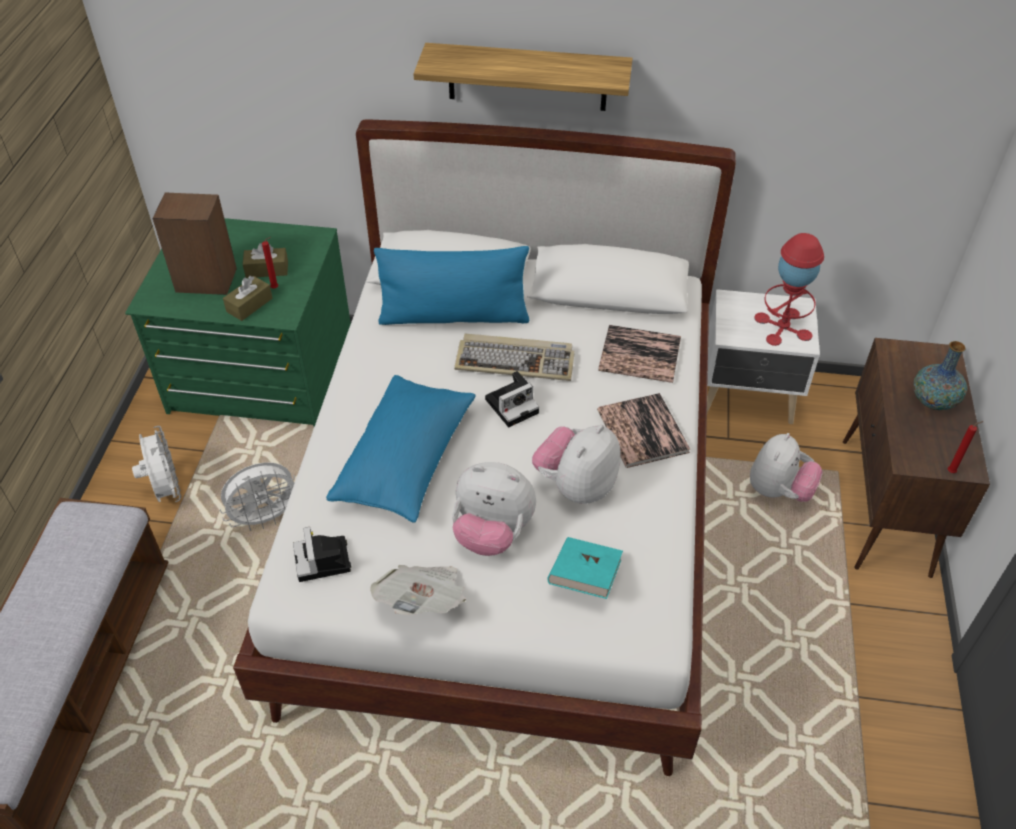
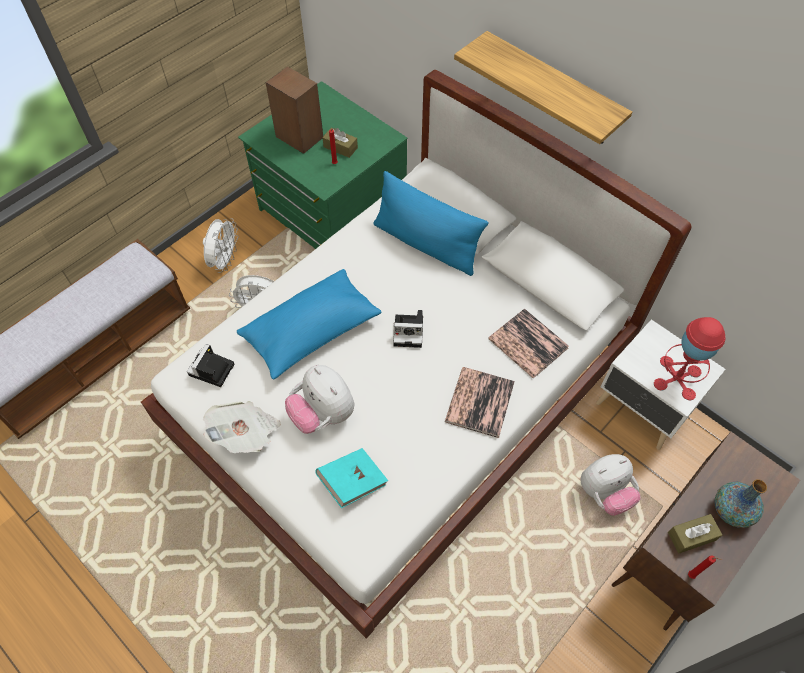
camera: 35 degrees right, 10 degrees up
(249, 305) = (310, 168): brown tissue box -> brown tissue box (691, 536)
(516, 360) = (439, 300): keyboard -> none
(576, 485) = (402, 414): plush toy -> none

